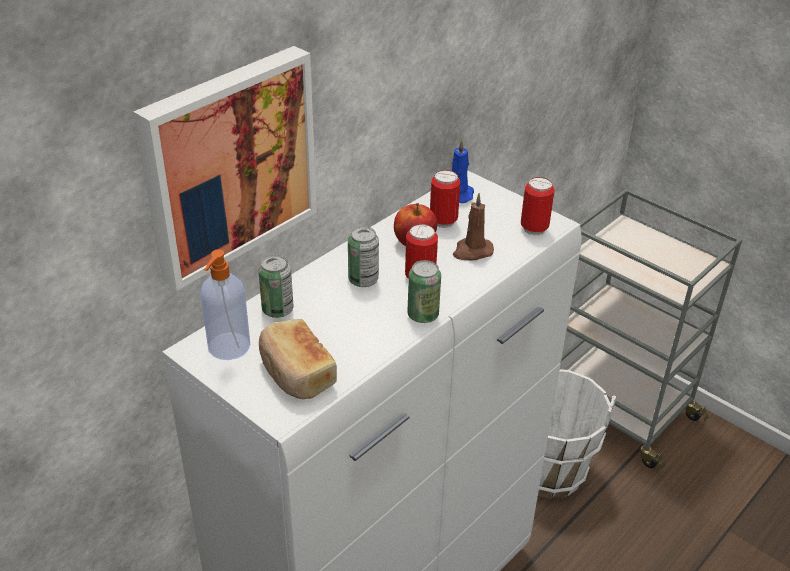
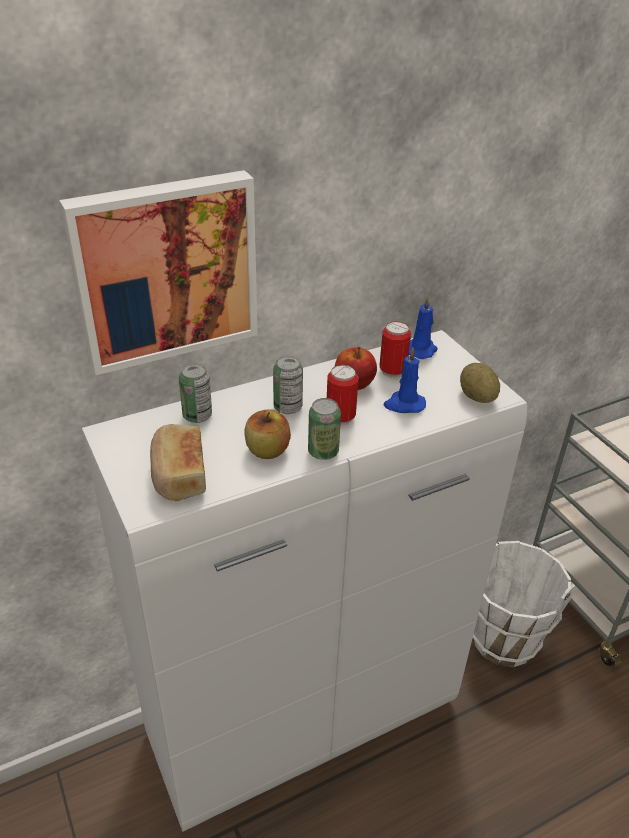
camera: 20 degrees right, 0 degrees up
(228, 347) = (136, 438): soap dispenser -> none
(369, 327) = (267, 450): none -> apple
(472, 251) = (404, 404): brown candle -> blue candle
(534, 229) = (477, 397): can -> potato

